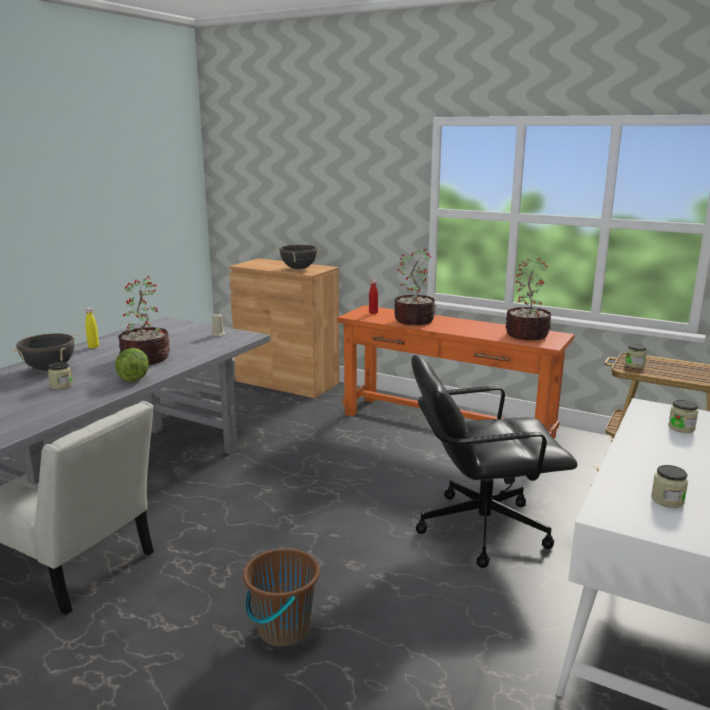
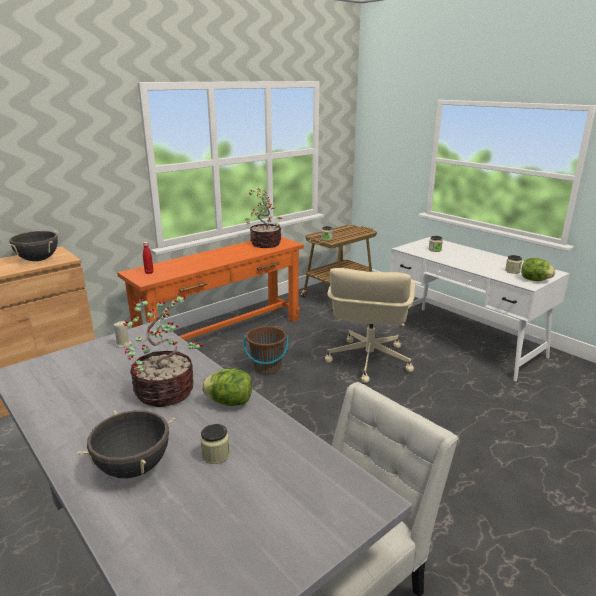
camera: 70 degrees left, 5 degrees up
(93, 347) = (68, 430): yellow bottle -> none
(283, 629) = (457, 460): brown bucket -> brown bucket (267, 368)
(414, 320) = (190, 264): potted plant -> none
(481, 527) = (368, 361): black office chair -> beige office chair
(642, 523) = (534, 280): none -> lettuce

